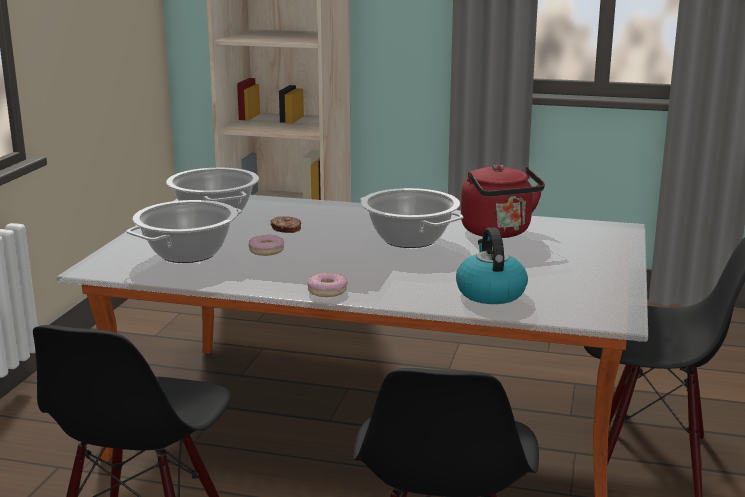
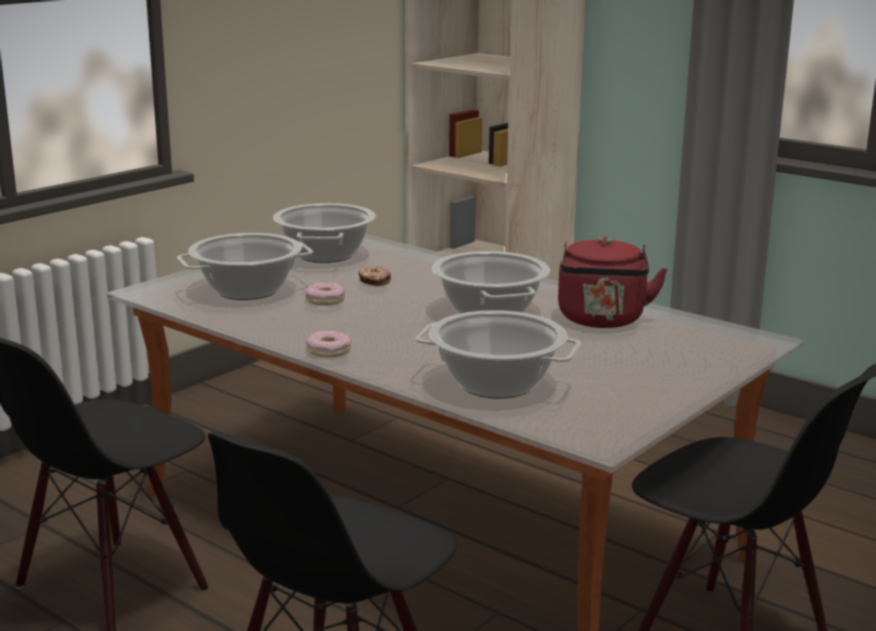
camera: 25 degrees right, 0 degrees up
(490, 293) = (496, 384): kettle -> cooking pot

